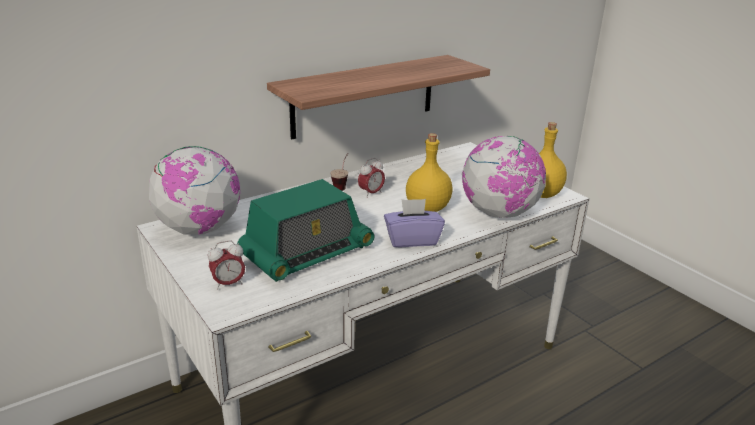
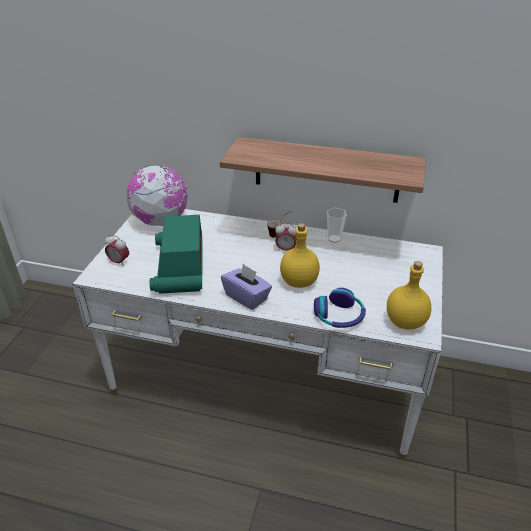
camera: 50 degrees right, 10 degrees up
(307, 253) = (180, 268): radio -> radio turned 75 degrees clockwise
(392, 169) = (334, 239): none -> cup
(499, 213) = (339, 316): globe -> headphones

